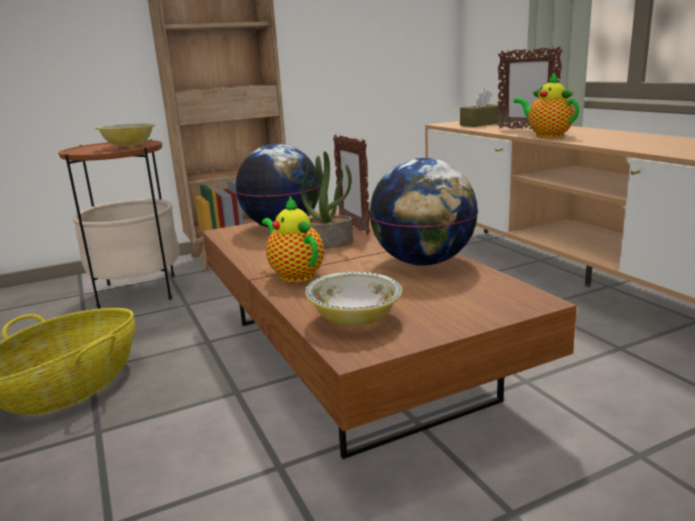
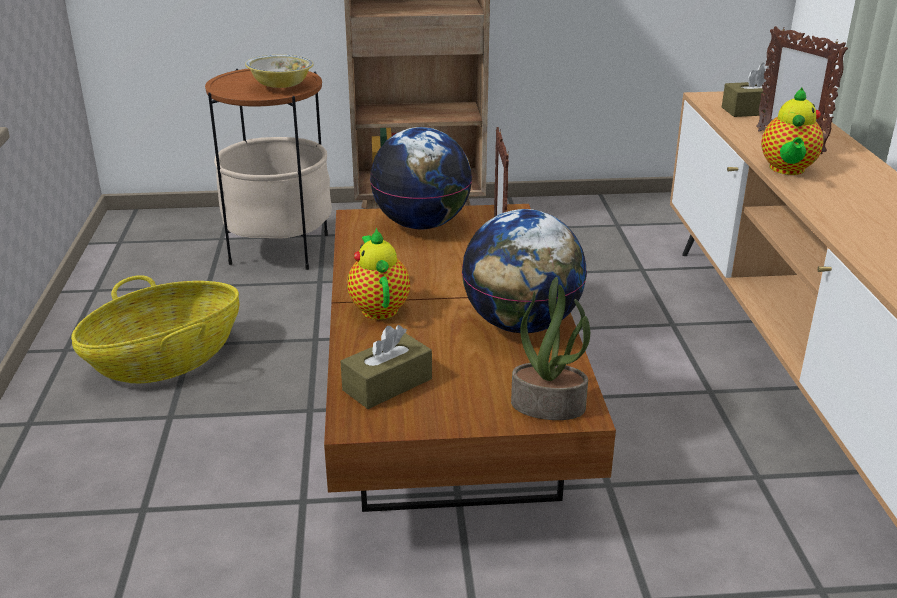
camera: 20 degrees right, 10 degrees up
(329, 243) = (450, 266): potted plant -> potted plant (549, 405)
(355, 319) = (387, 384): bowl -> brown tissue box
(546, 136) = (787, 170): teapot -> teapot turned 150 degrees counterclockwise

